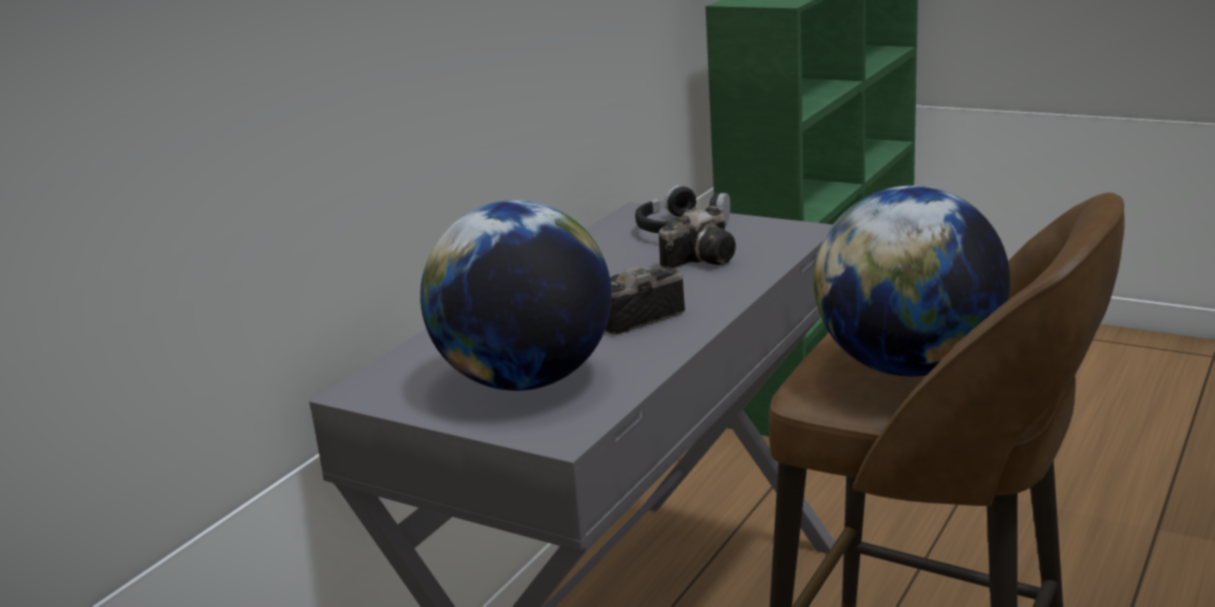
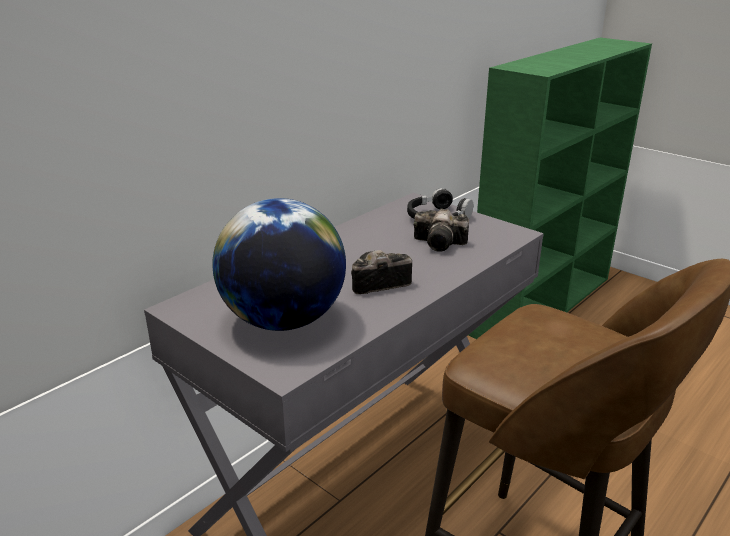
camera: 10 degrees right, 5 degrees up
(703, 258) = (442, 244): camera -> camera turned 45 degrees clockwise
(908, 367) = (550, 358): globe -> none

